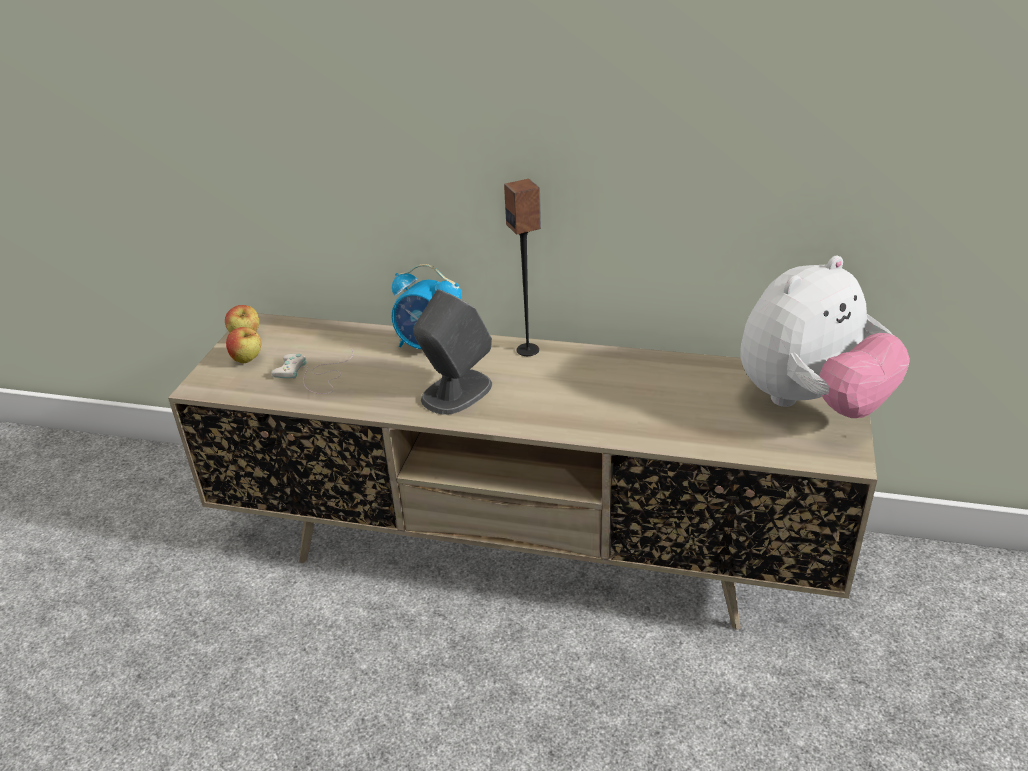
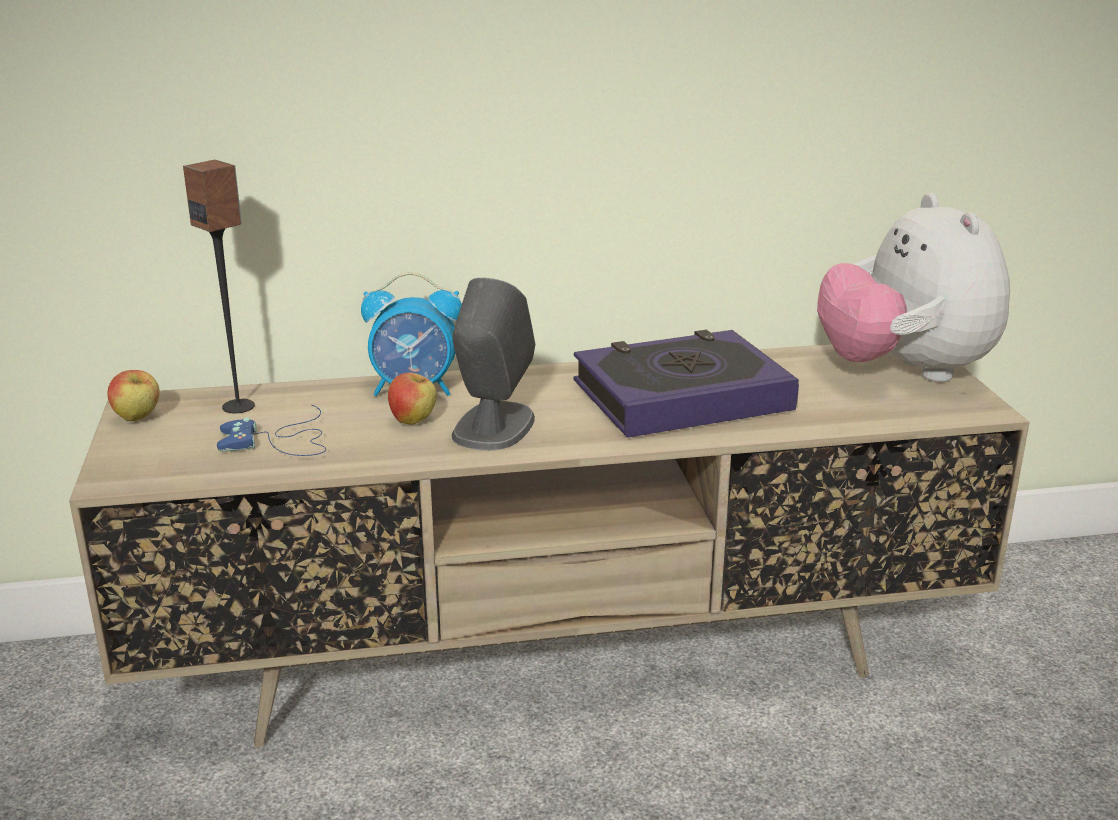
camera: 25 degrees left, 10 degrees down
(247, 360) = (163, 441): apple -> apple (413, 421)
(314, 376) = (280, 442): white game controller -> blue game controller
(528, 350) = (546, 374): speaker -> speaker (239, 406)
(610, 391) = (681, 396): none -> book
(810, 403) = (904, 372): plush toy -> plush toy turned 135 degrees clockwise

